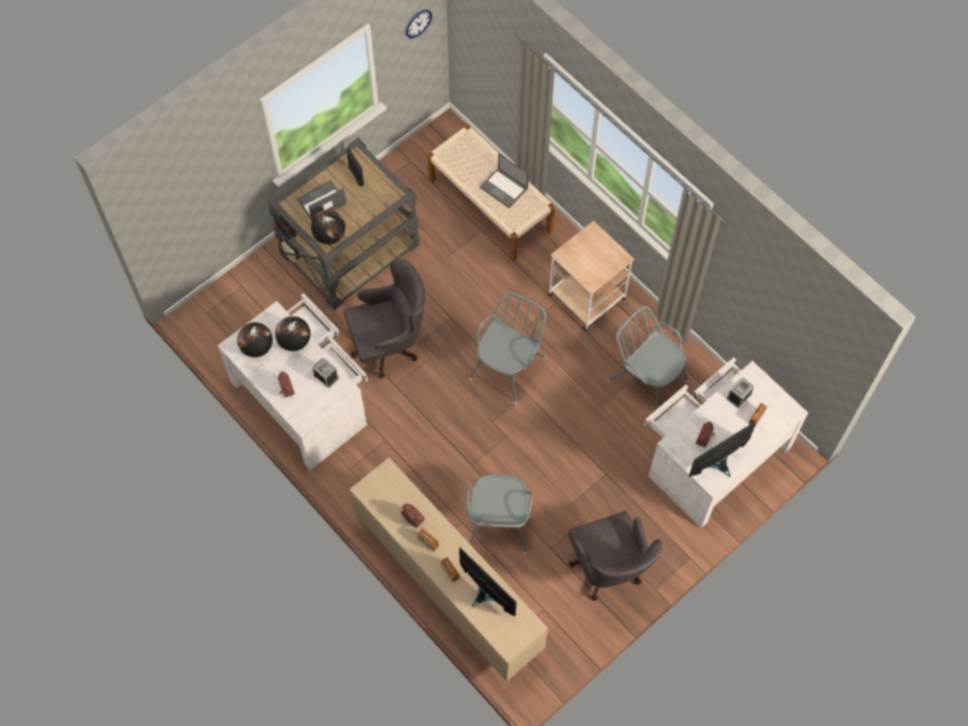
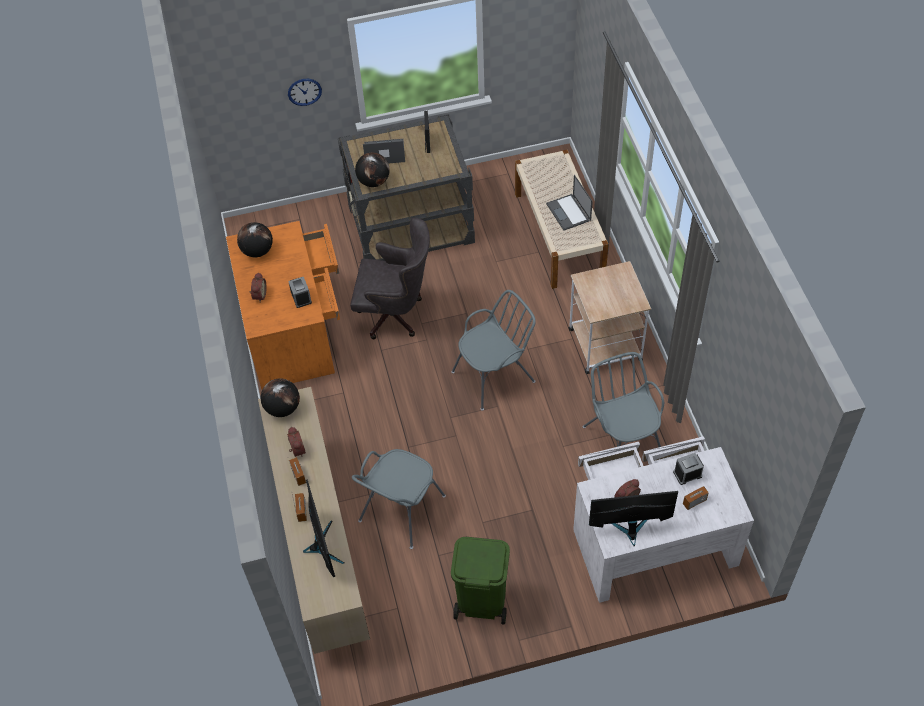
camera: 30 degrees right, 10 degrees down
(294, 341) = (292, 258): globe -> globe (282, 408)
(303, 397) = (294, 328): white desk -> orange desk
(418, 23) = (540, 22): wall clock -> wall clock (304, 91)
(608, 571) = (481, 601): grey office chair -> green trash can

